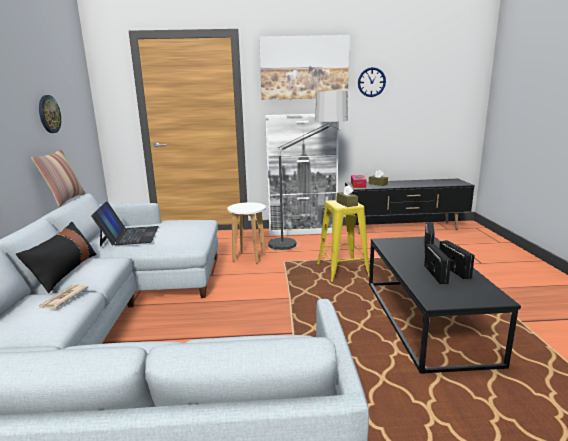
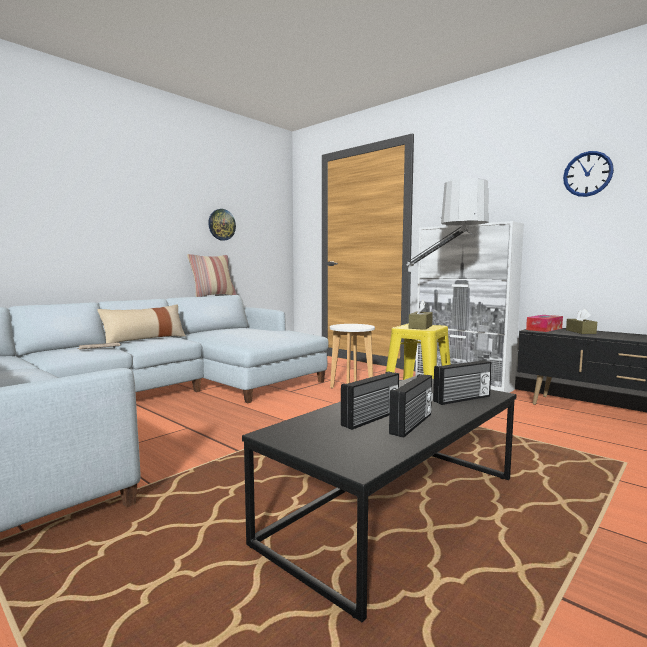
camera: 45 degrees right, 10 degrees down
(65, 271) = (145, 339): black pillow -> beige pillow
(129, 236) = (230, 331): laptop -> none
(304, 68) = (485, 167): picture -> none

